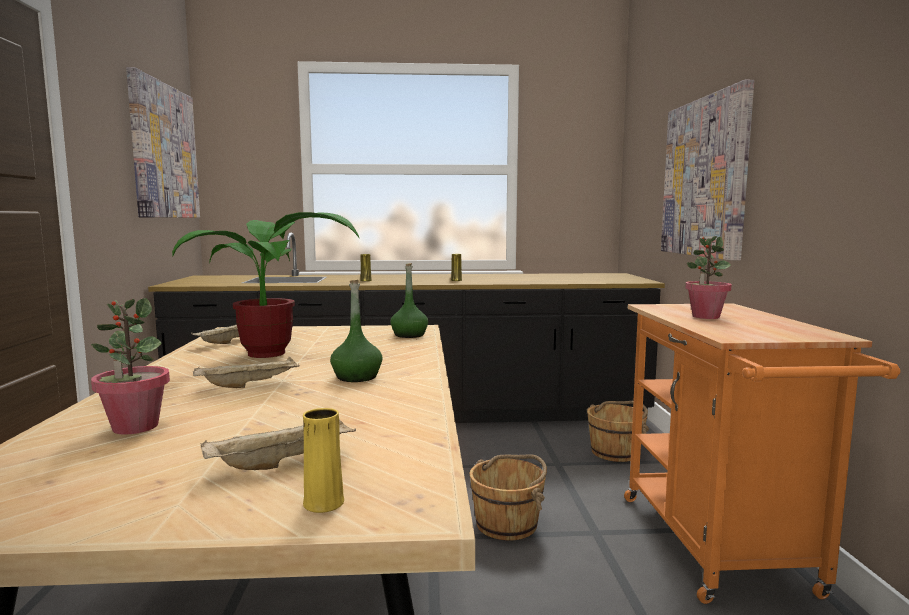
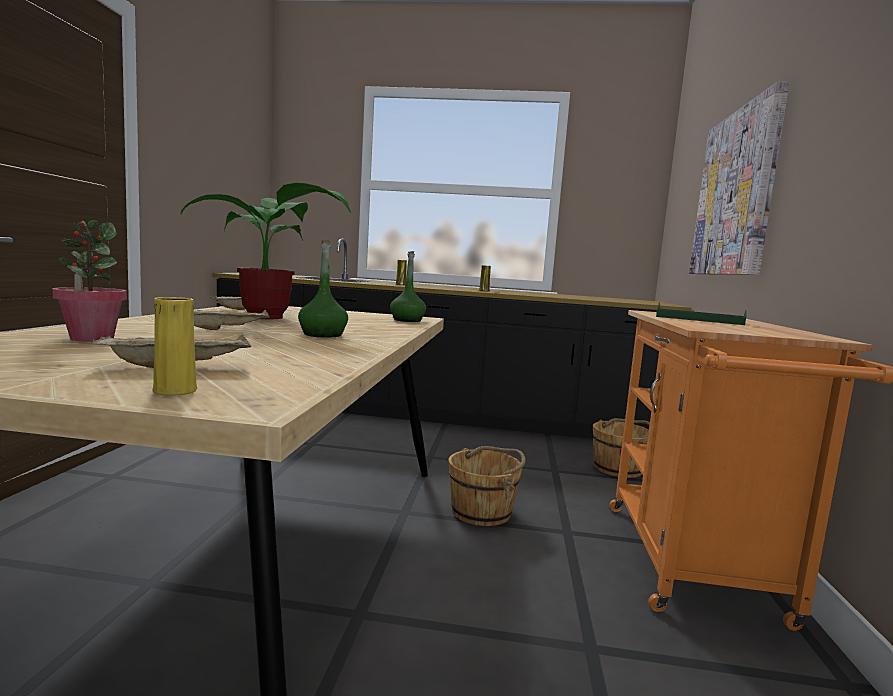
camera: 10 degrees right, 0 degrees up
(163, 151) = (239, 158): picture -> none
(705, 316) = (699, 320): potted plant -> green tray

